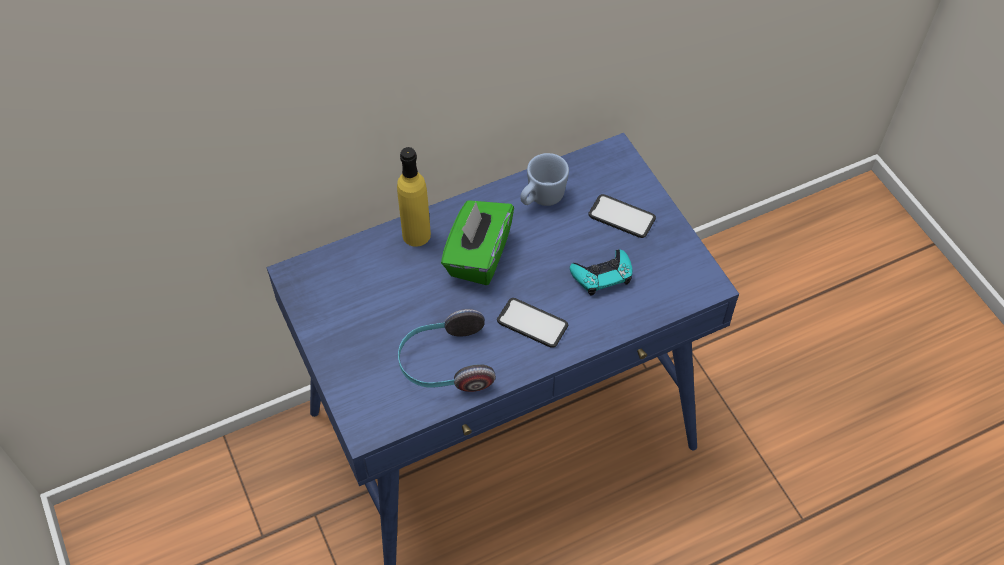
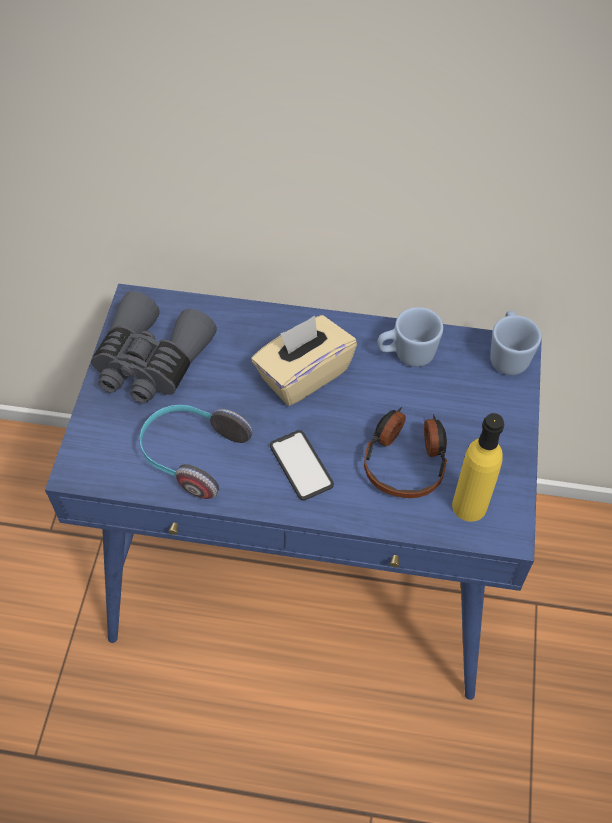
camera: 35 degrees right, 0 degrees up
(350, 314) = (150, 362): none -> grey binoculars
(416, 235) = (265, 325): yellow bottle -> yellow bottle (469, 506)
(478, 256) = (303, 375): green tissue box -> beige tissue box
(602, 275) = (406, 460): turquoise game controller -> headphones
(612, 159) = (508, 355): none -> blue mug
(621, 217) = (472, 415): phone -> none

